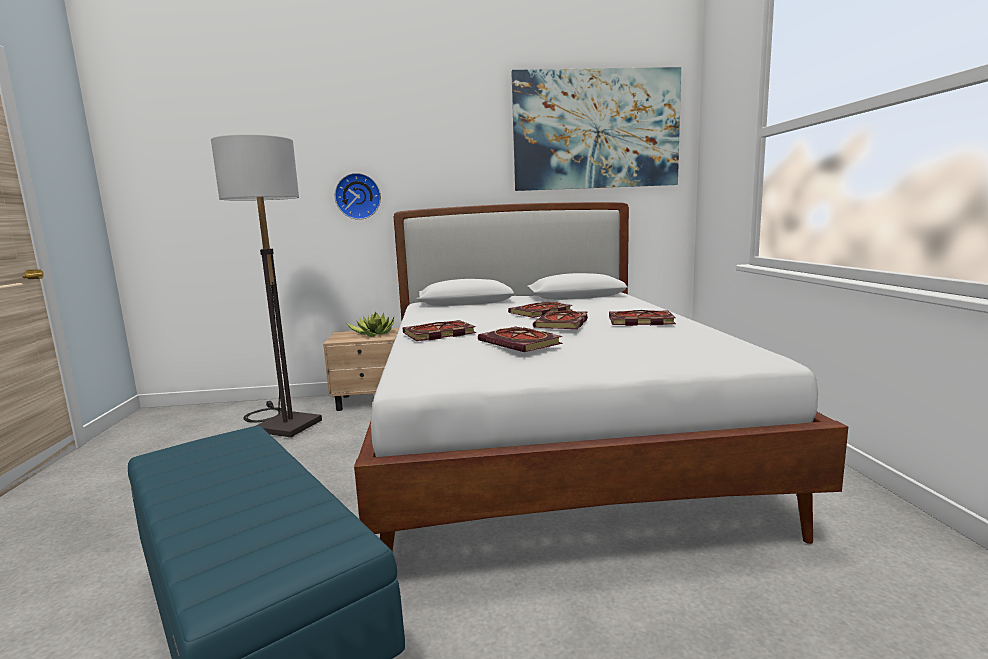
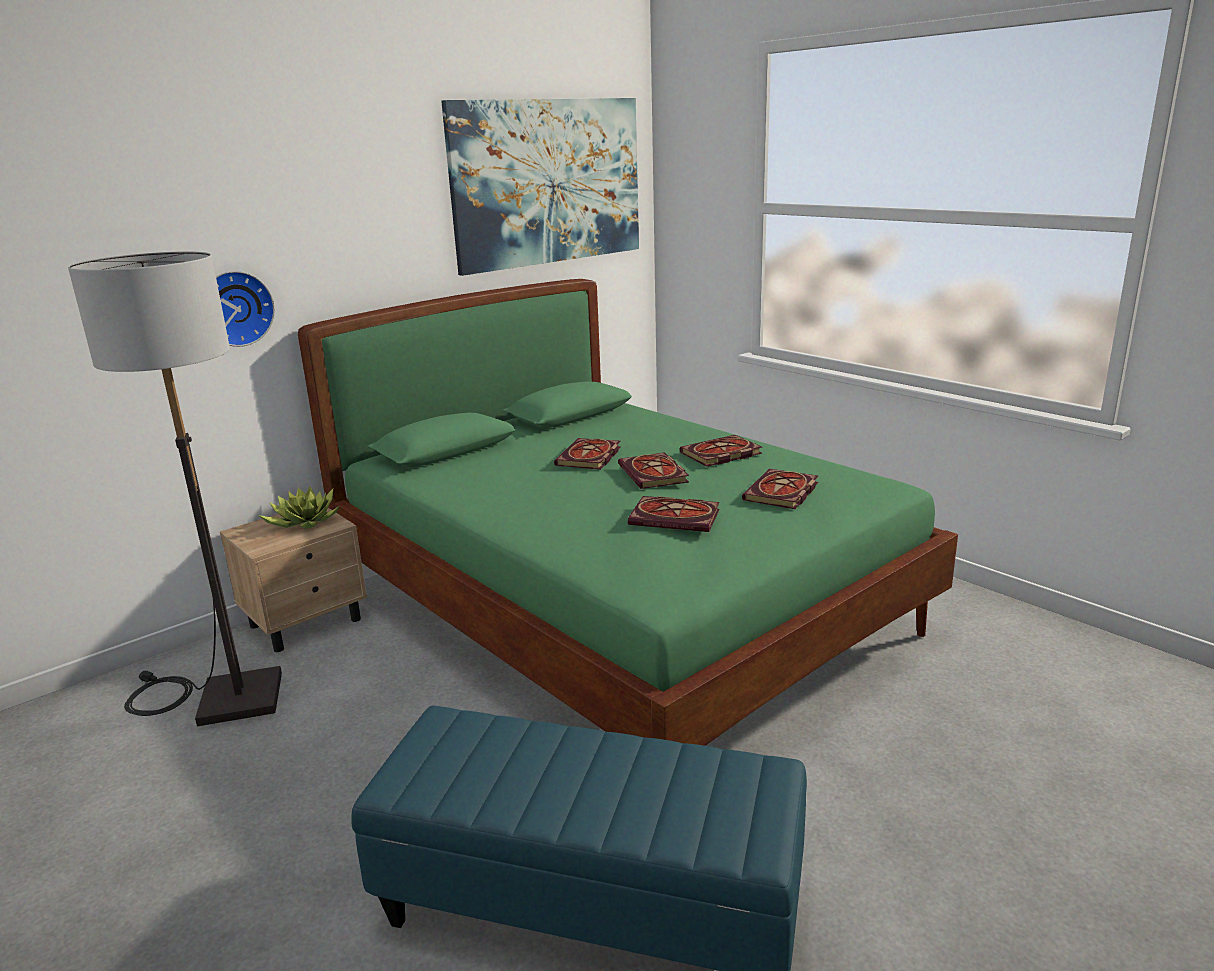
camera: 35 degrees left, 10 degrees up
(438, 334) = (543, 522): book -> book (782, 493)
(547, 444) = (620, 612): white bed -> green bed

